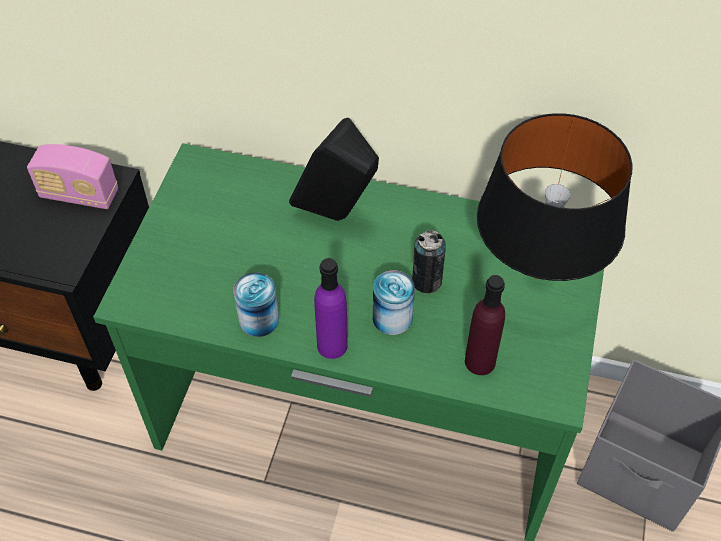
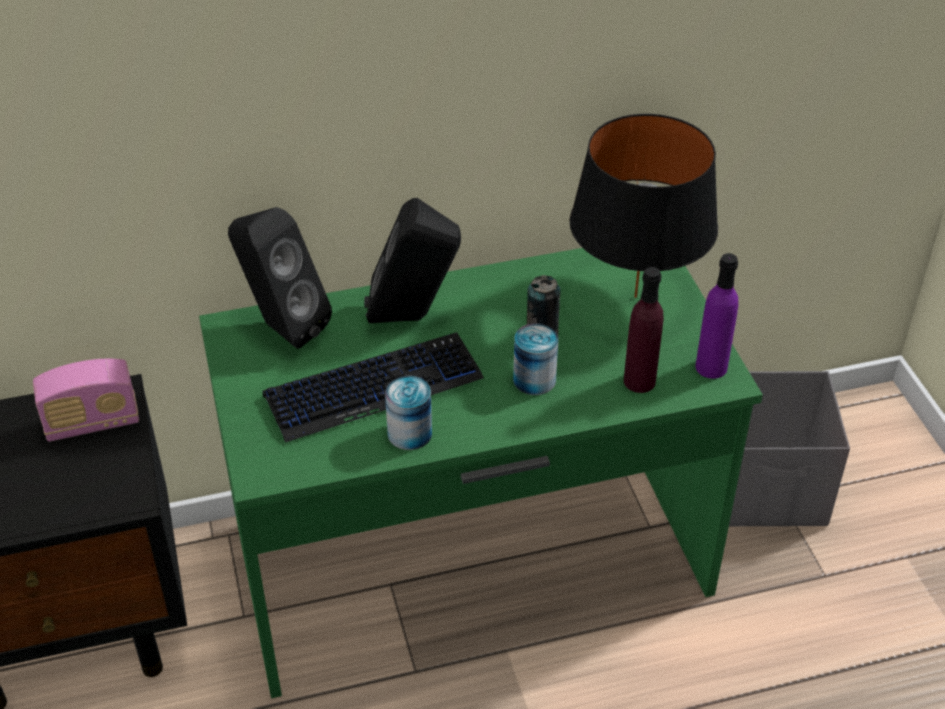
camera: 30 degrees left, 10 degrees down
(232, 180) = (281, 327): none -> black speaker
(261, 265) = (374, 388): none -> keyboard
(332, 345) = (497, 424): purple bottle -> purple bottle (711, 367)

